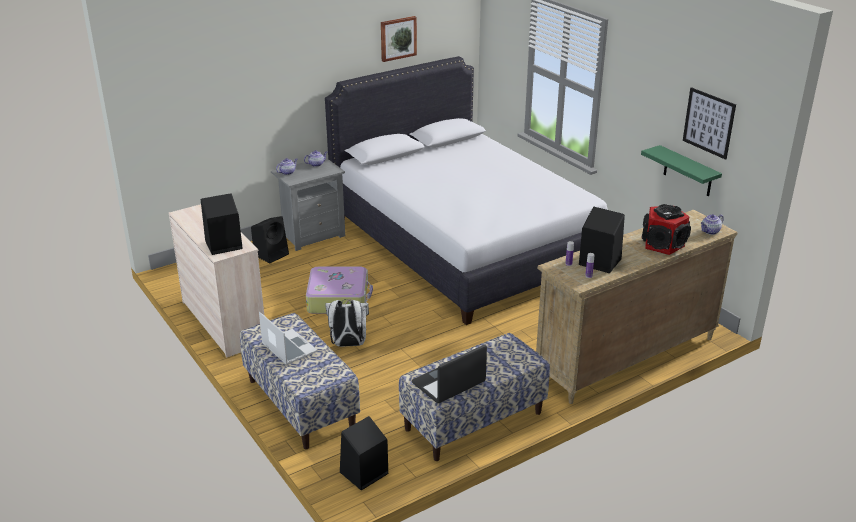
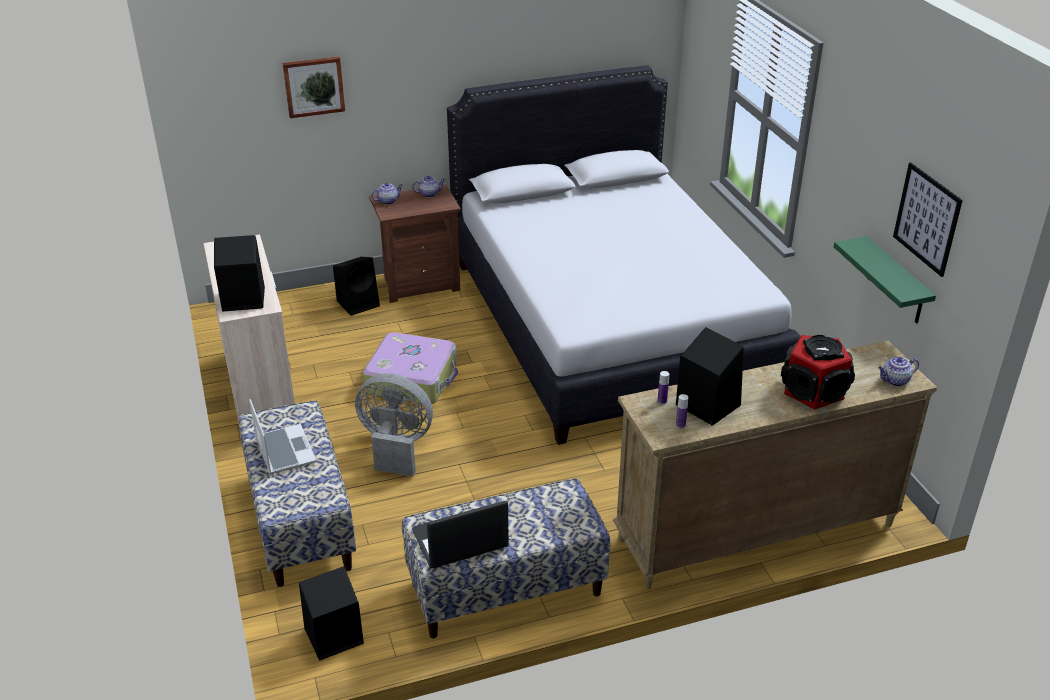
camera: 15 degrees right, 5 degrees up
(312, 235) = (420, 284): grey nightstand -> brown nightstand
(348, 344) = (395, 447): white backpack -> grey fan
(398, 38) = (558, 35): picture -> picture (313, 86)

